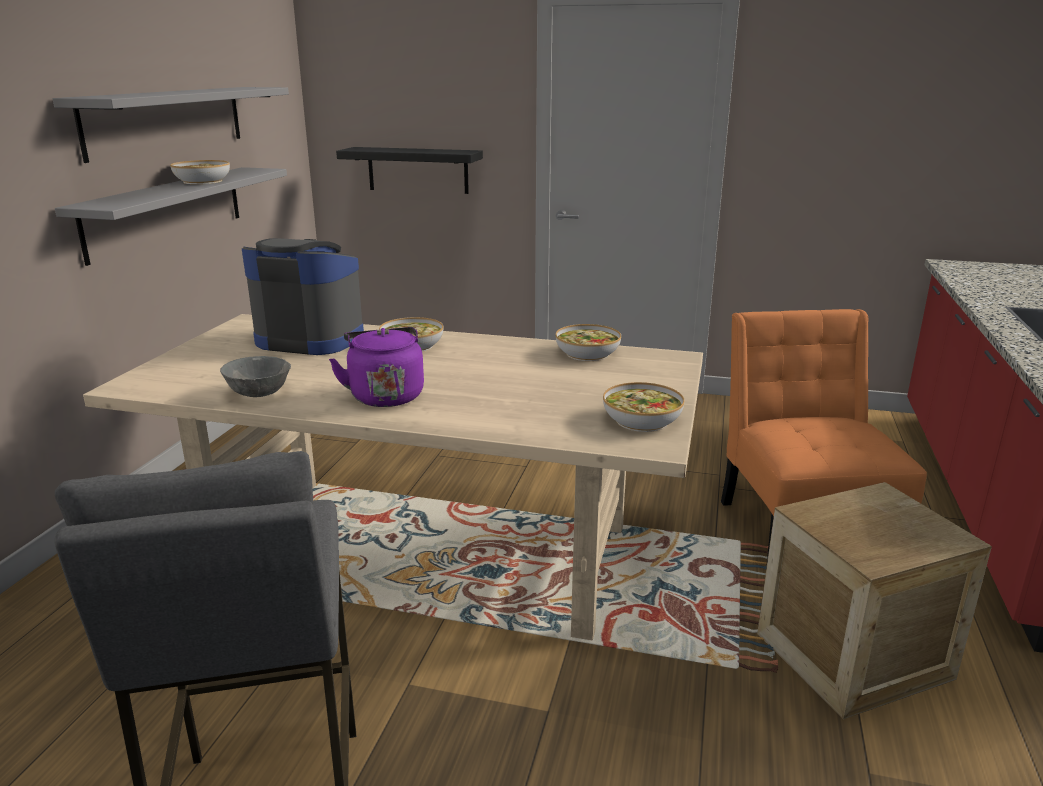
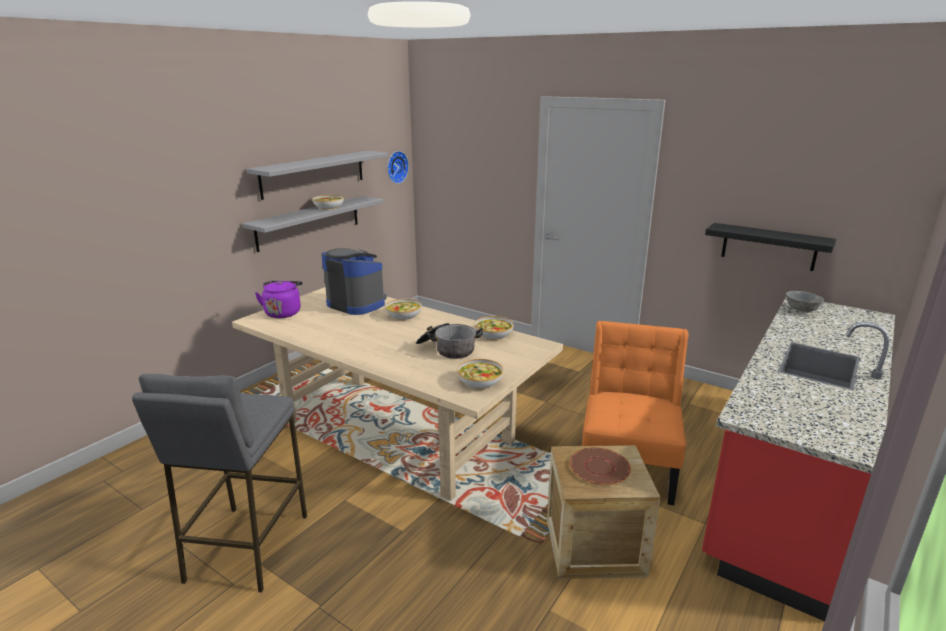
camera: 20 degrees right, 0 degrees up
(259, 393) = (306, 333): grey bowl -> grey bowl (801, 310)
(284, 121) = (396, 167): none -> wall clock
(385, 395) = (364, 344): purple kettle -> purple kettle (283, 312)
(418, 170) = (470, 200): black shelf -> black shelf (768, 246)
(537, 383) = (447, 349): none -> cooking pot
(872, 523) = (600, 467): none -> brown plate

